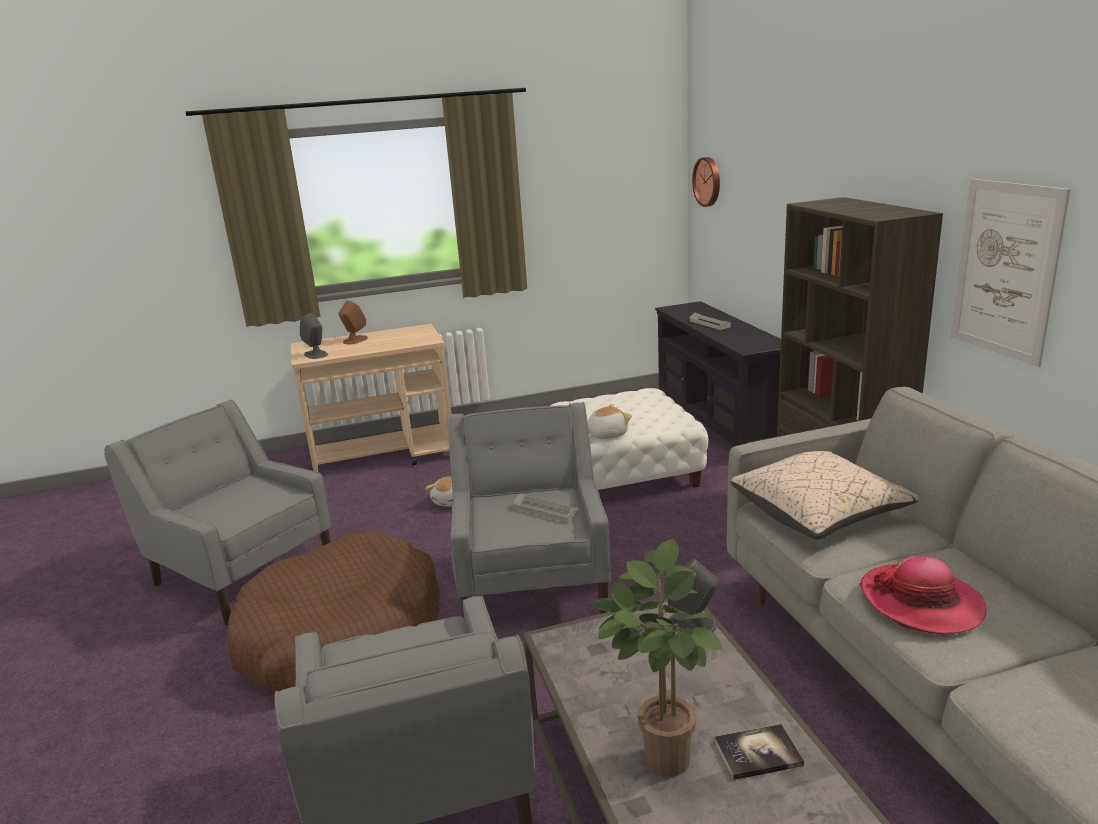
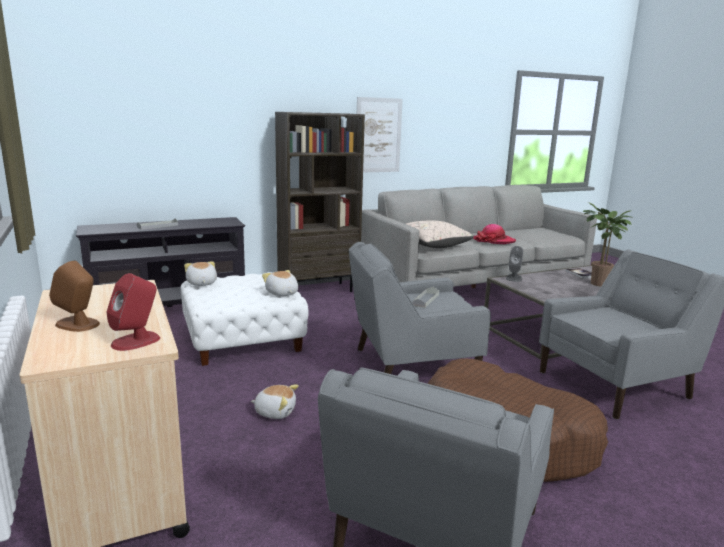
camera: 100 degrees left, 5 degrees down
(316, 354) = (136, 341): grey speaker -> red speaker
(641, 395) = (201, 283): none -> plush toy
(708, 181) = (71, 113): wall clock -> none

